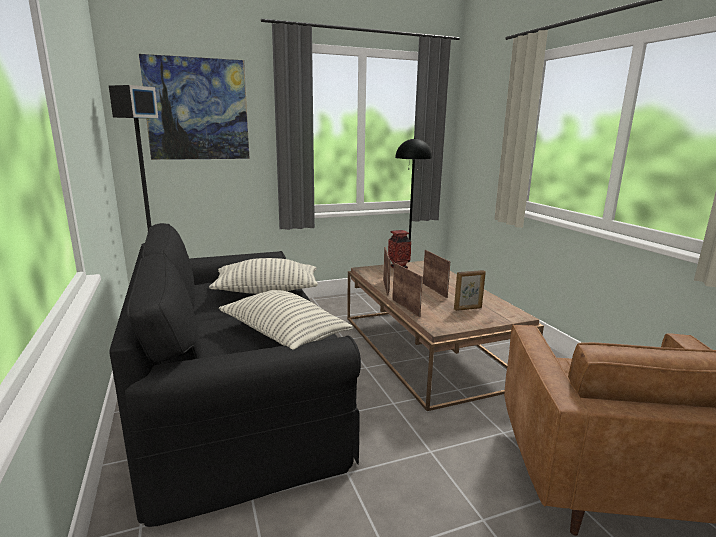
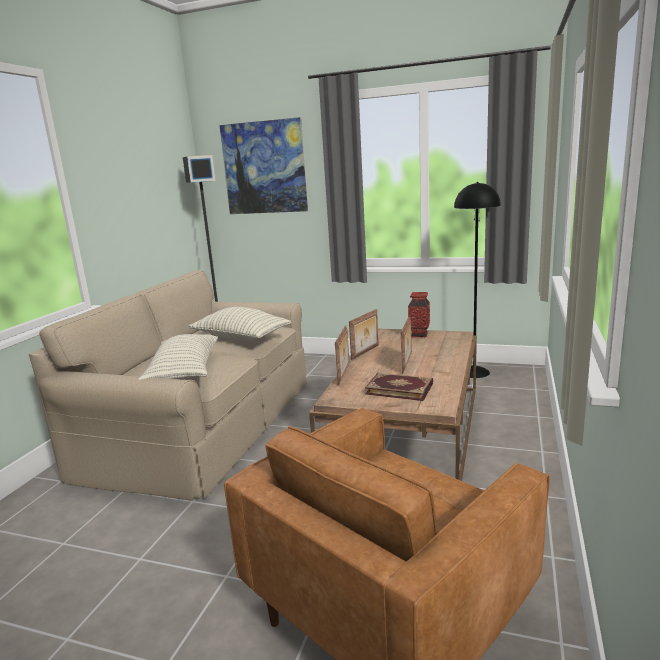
camera: 40 degrees right, 0 degrees up
(237, 396) = (204, 423): black sofa -> beige sofa
(468, 309) = (399, 388): picture frame -> book

